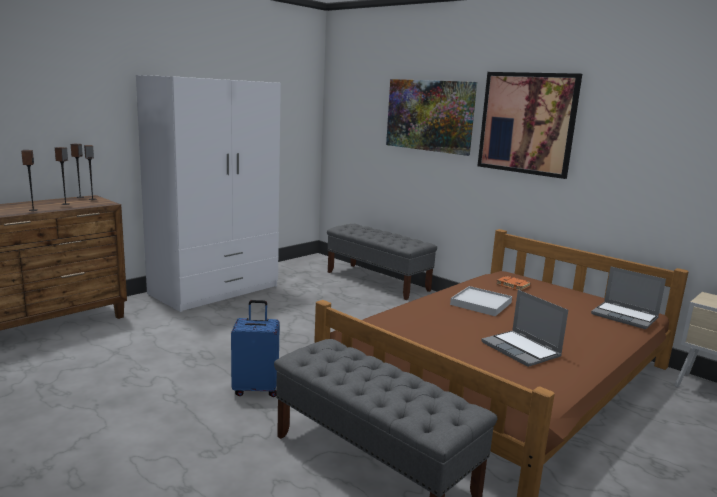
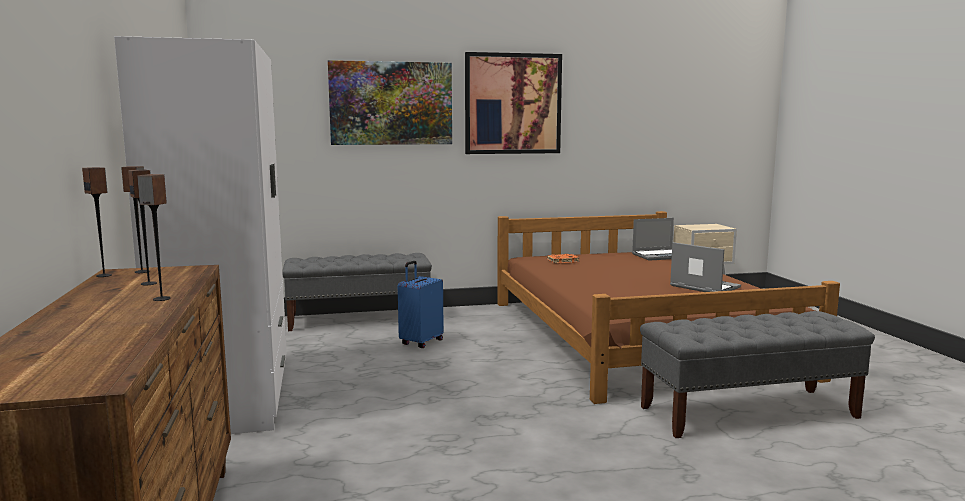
camera: 55 degrees left, 5 degrees down
(256, 389) = (565, 428): blue suitcase -> blue suitcase (420, 342)
(480, 303) = (595, 276): white tray -> none
(522, 350) = (703, 287): laptop -> laptop turned 135 degrees counterclockwise

